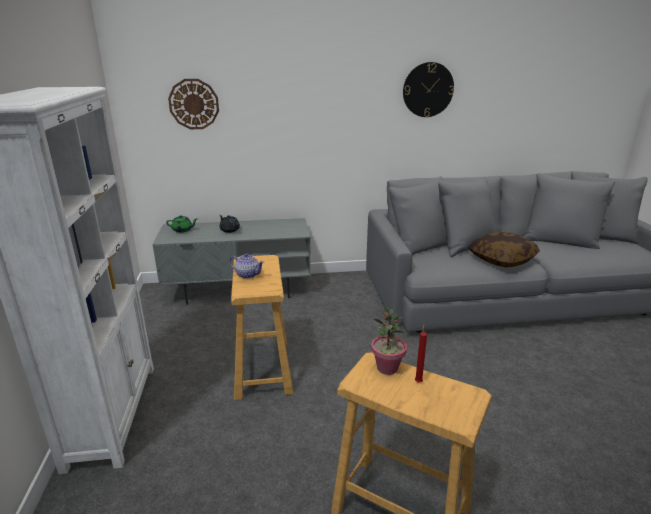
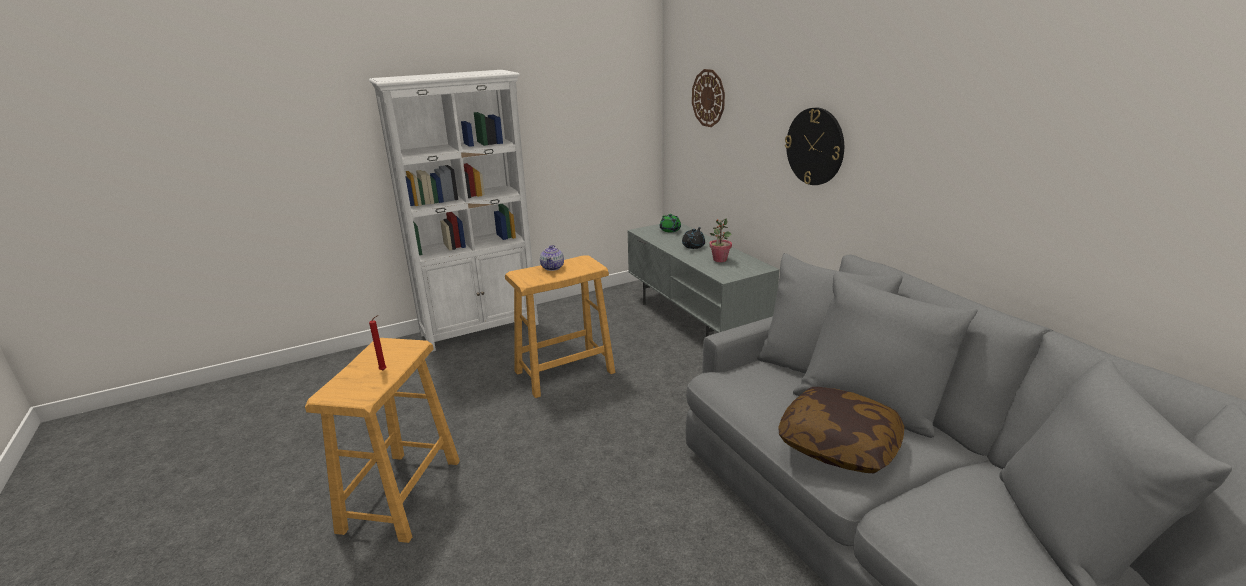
camera: 70 degrees right, 0 degrees up
(387, 368) = (403, 353): potted plant -> potted plant (719, 260)
(428, 90) = (964, 119): wall clock -> wall clock (815, 146)

